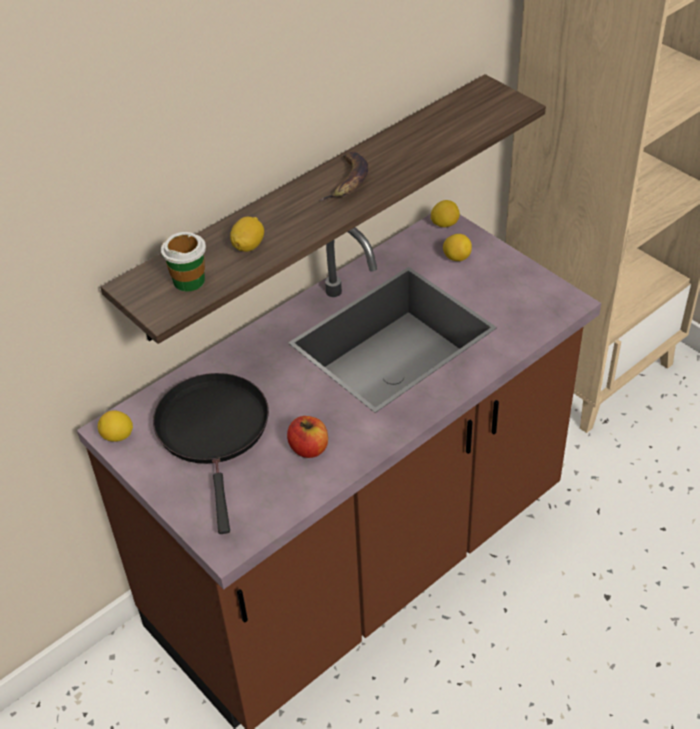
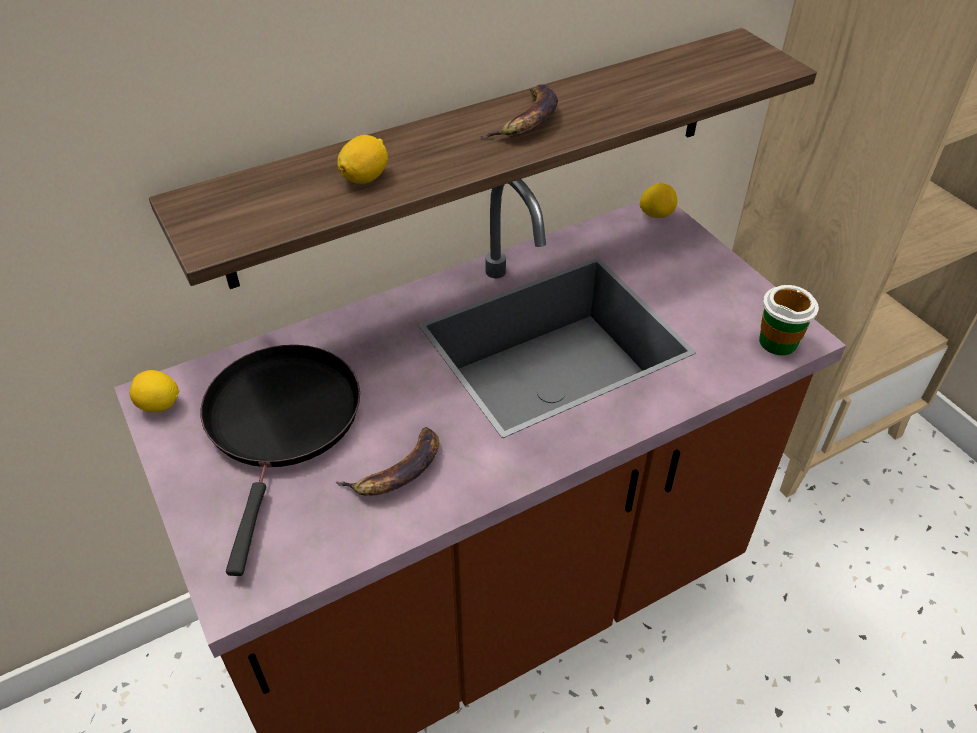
camera: 10 degrees right, 0 degrees up
(189, 280) = (266, 208): cup -> cup (778, 342)
(309, 448) = (398, 471): apple -> banana
(456, 257) = (662, 256): lemon -> none

